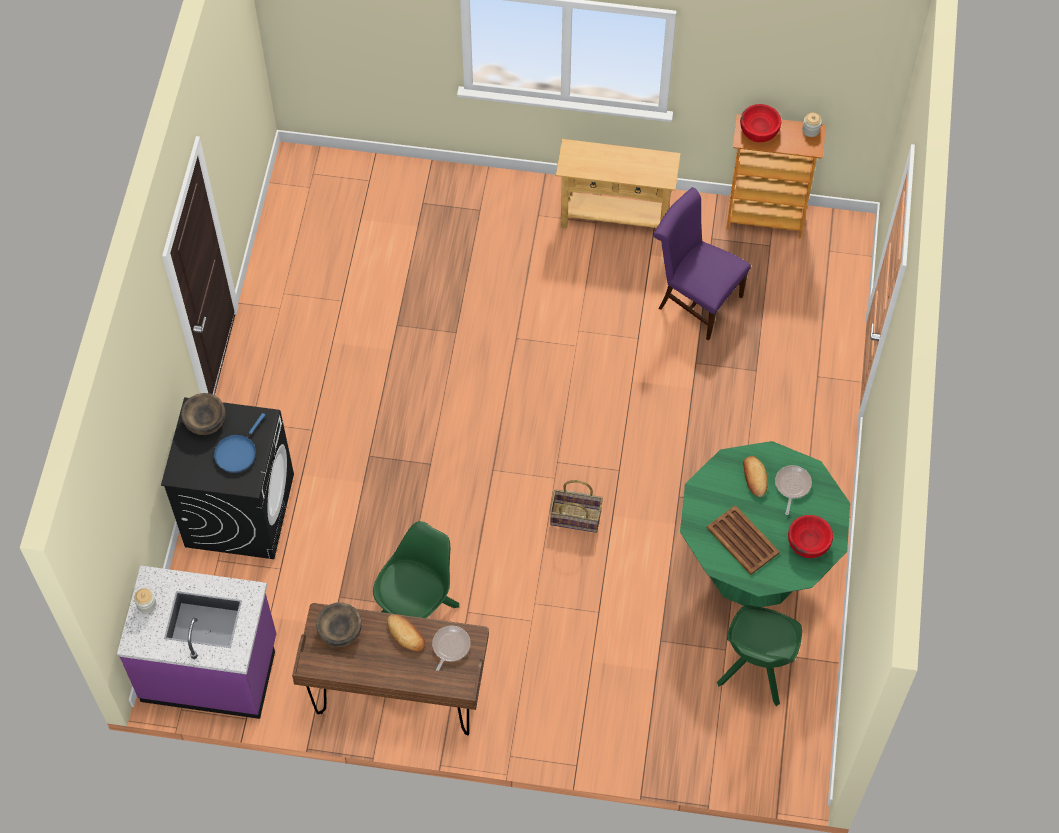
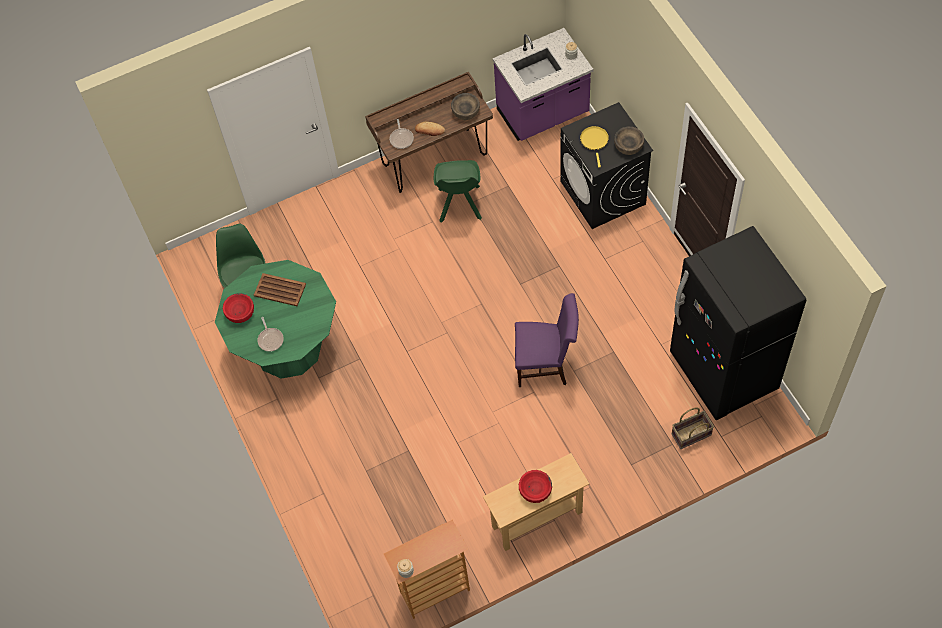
camera: 150 degrees right, 0 degrees up
(237, 452) = (594, 141): blue frying pan -> yellow frying pan
(307, 235) = (723, 372): none -> black fridge
(576, 517) = (411, 308): basket -> basket (691, 435)
(695, 300) = (439, 495): purple chair -> purple chair (546, 364)
(754, 477) = (296, 330): bread -> none
(759, 130) = (442, 545): red bowl -> red bowl (535, 490)

